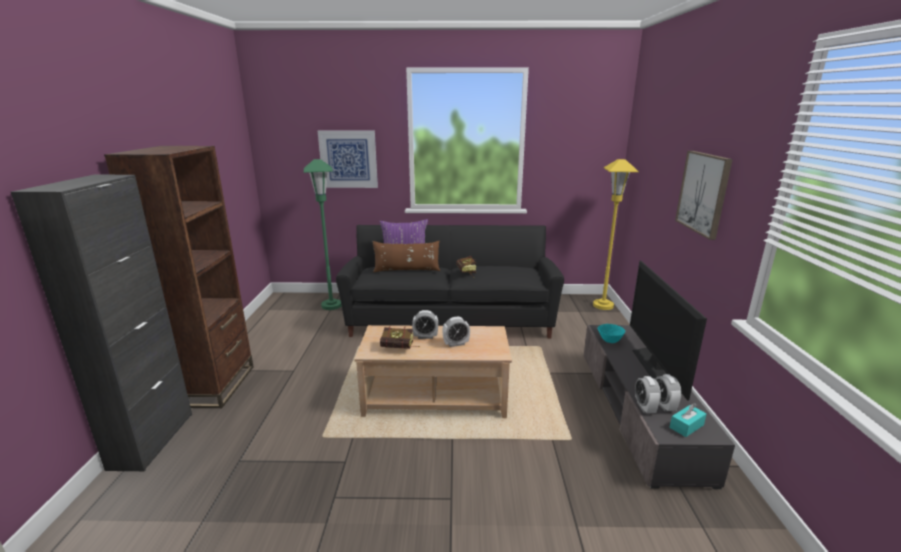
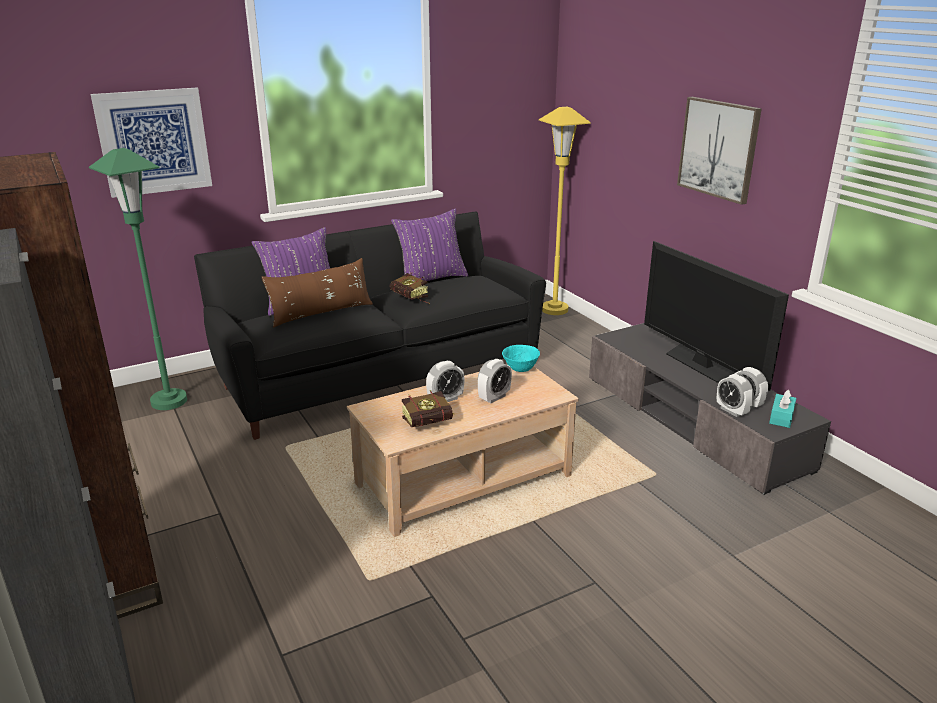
camera: 30 degrees left, 5 degrees up
(495, 264) = (431, 279): none -> purple pillow
(609, 341) = (633, 349): turquoise bowl -> turquoise bowl (520, 369)

